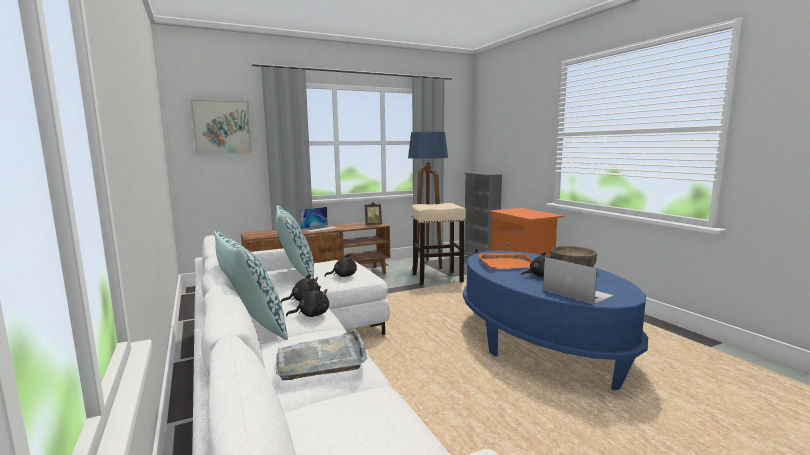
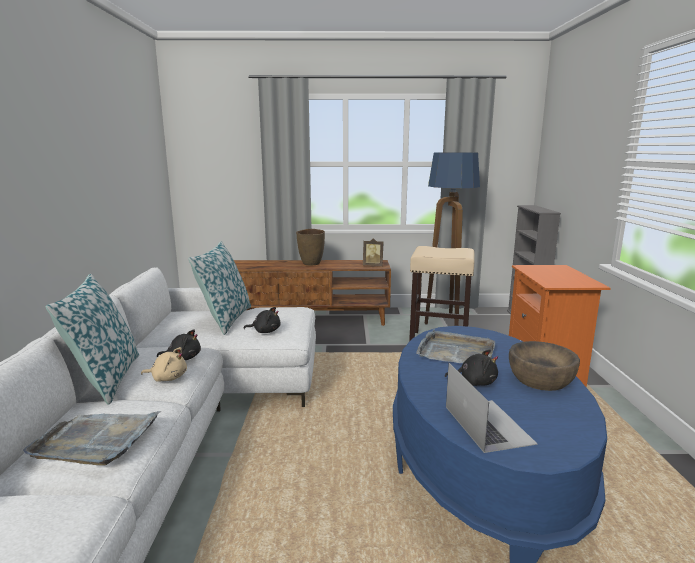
camera: 25 degrees right, 5 degrees up
(222, 127) = (220, 147): picture -> none
(312, 315) = (168, 378): black plush toy -> beige plush toy
(319, 228) = (311, 263): laptop -> brown vase
(506, 264) = (455, 352): orange tray -> grey tray

